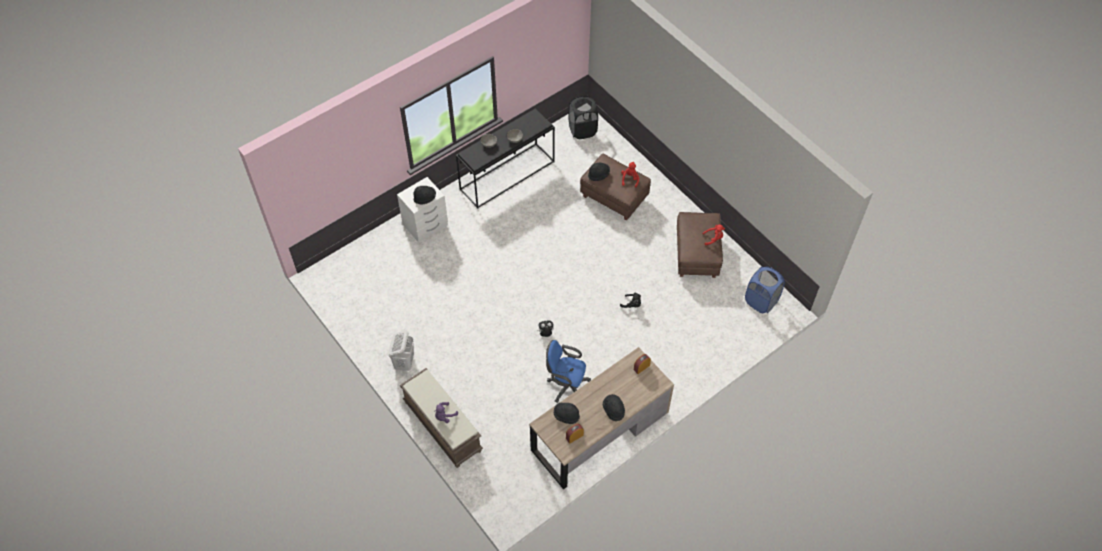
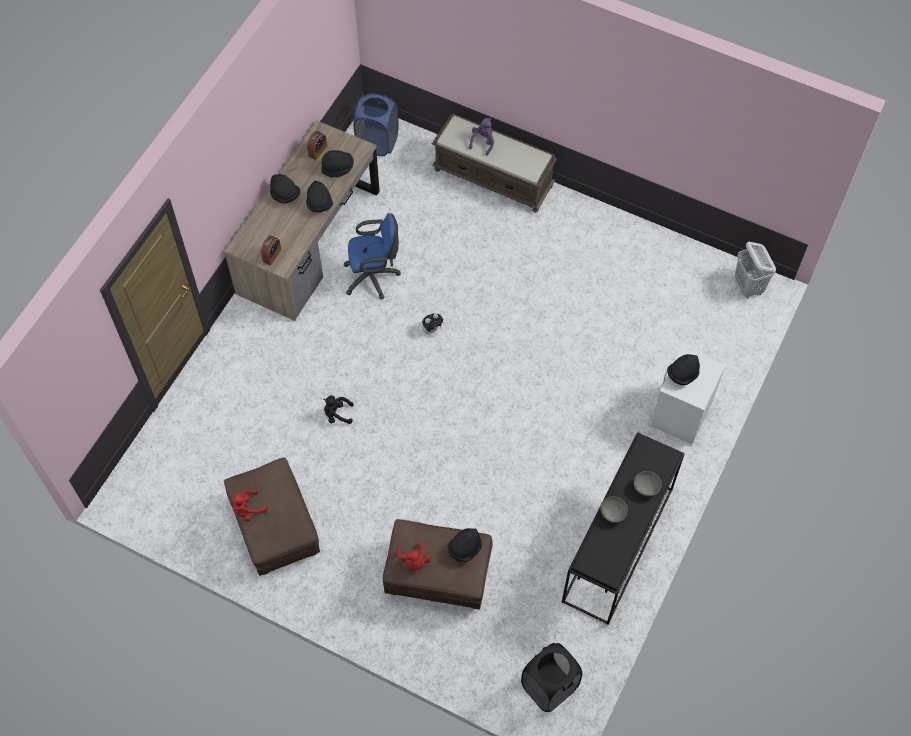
camera: 155 degrees right, 5 degrees up
(404, 362) = (582, 227): white laundry basket -> white laundry basket (748, 286)
(592, 392) = (319, 204): none -> black hat
(761, 301) = (159, 493): blue laundry basket -> blue laundry basket (377, 142)

